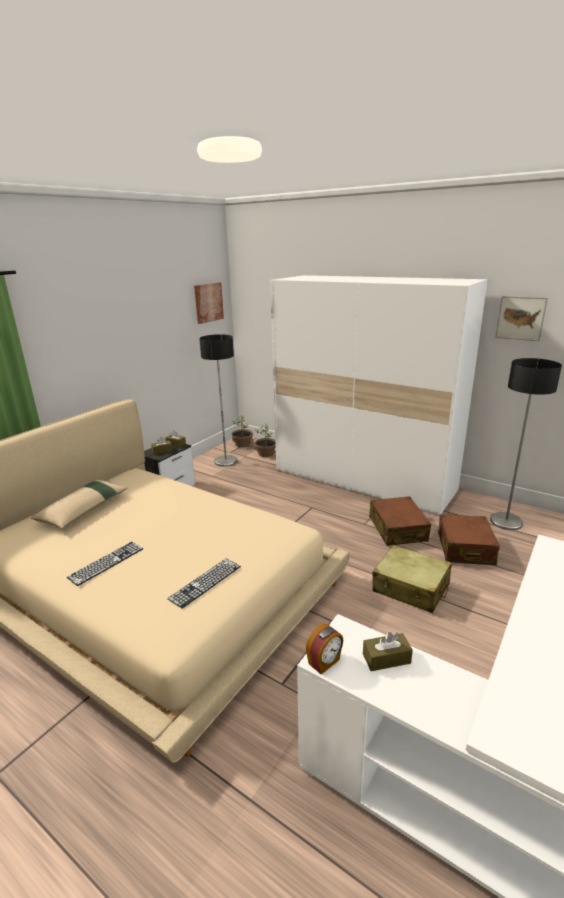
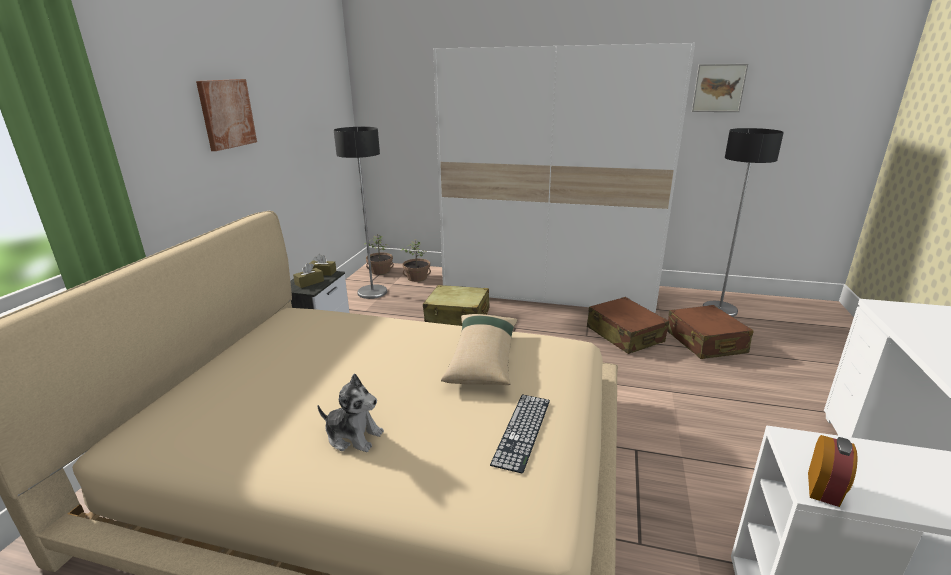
camera: 20 degrees left, 0 degrees up
(84, 510) = (255, 371): beige pillow -> beige pillow (483, 358)
(106, 562) = (353, 436): keyboard -> plush toy
(208, 302) = (329, 87): picture -> picture (226, 114)
(386, 658) = (881, 464): brown tissue box -> none
(411, 588) = (687, 393): beige suitcase -> beige suitcase (457, 316)

